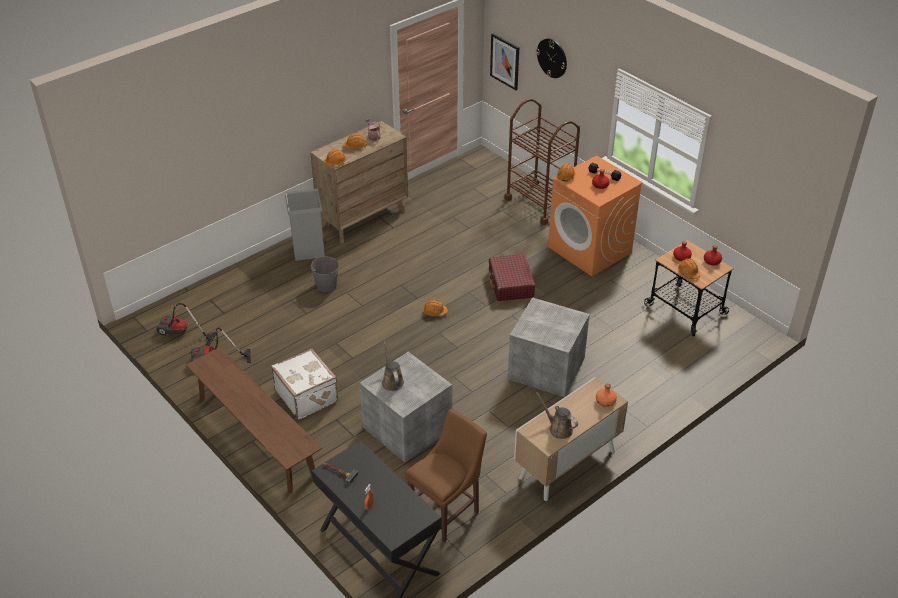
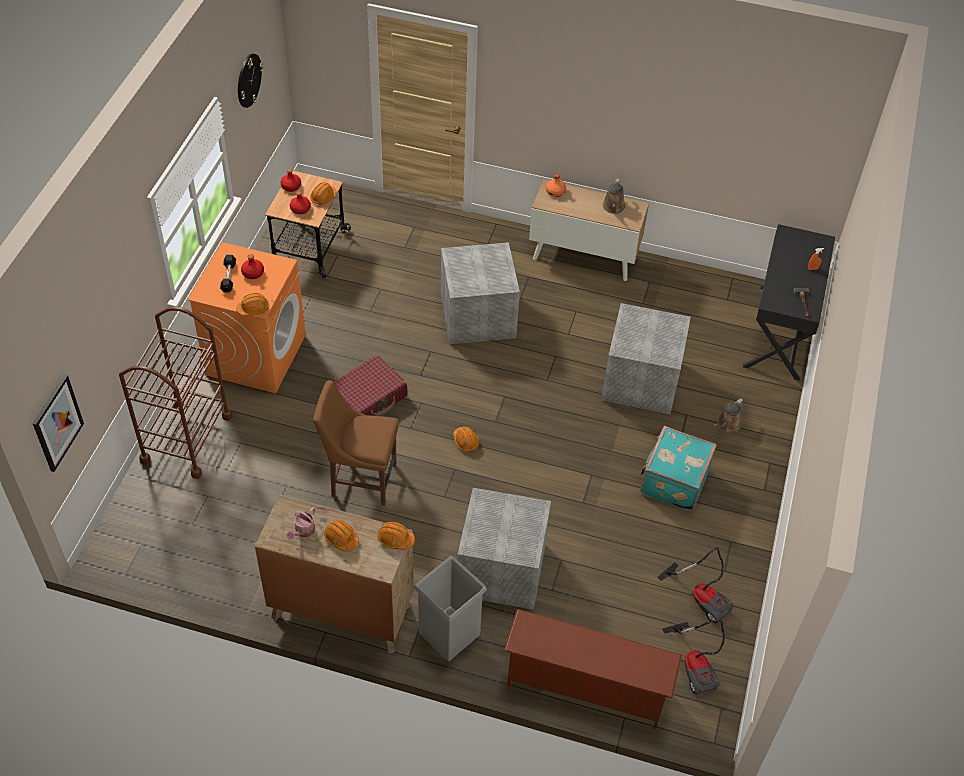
camera: 125 degrees left, 10 degrees up
(220, 284) = (585, 688): none -> brown shoe rack
(256, 436) = (756, 490): brown bench -> none
(307, 396) = (673, 481): white suitcase -> turquoise suitcase
(326, 285) = (500, 570): grey bucket -> grey storage box
(392, 381) = (656, 346): brown watering can -> brown watering can (727, 425)
(447, 512) = (702, 309): brown chair -> brown chair (360, 479)
(552, 58) = (97, 312): wall clock -> wall clock (248, 80)

